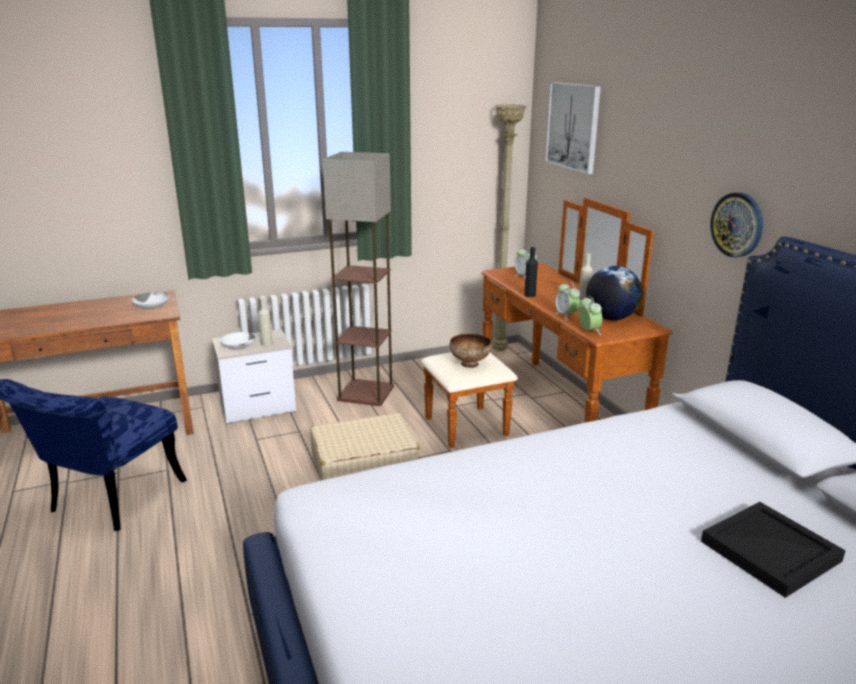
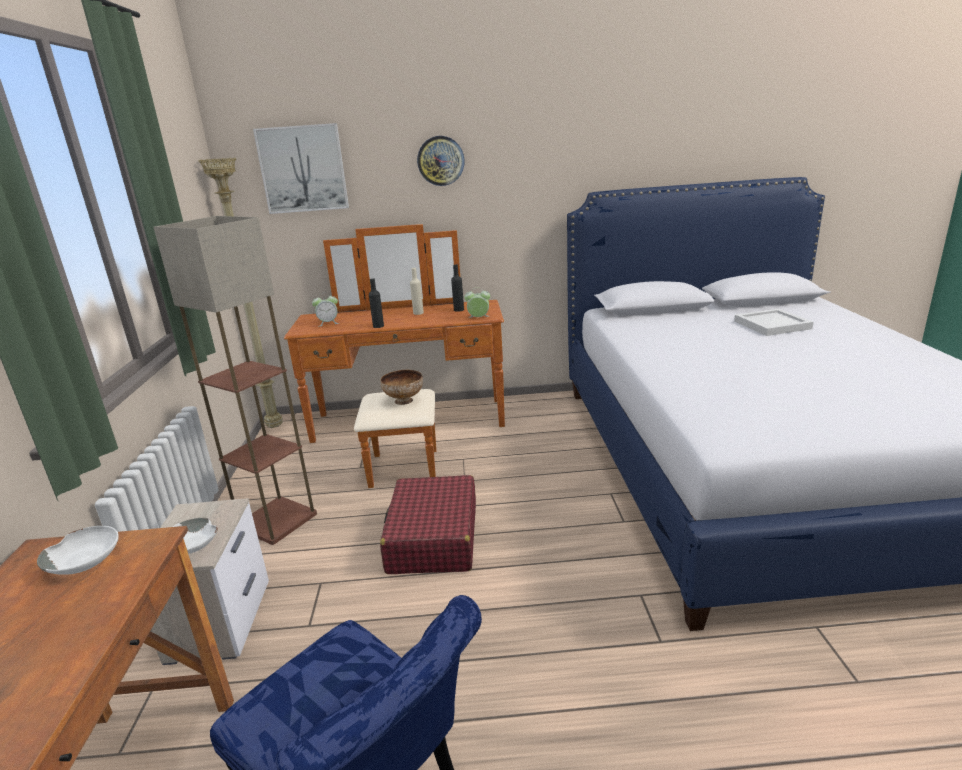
camera: 70 degrees left, 0 degrees up
(267, 343) = (216, 517): beige bottle -> none
(364, 465) = (433, 538): beige suitcase -> red suitcase
(566, 316) = (439, 320): alarm clock -> none
(611, 318) = (459, 310): globe -> black bottle
(737, 224) = (531, 201): wall clock -> wall clock (440, 161)
(767, 551) = (772, 325): black tray -> white tray

